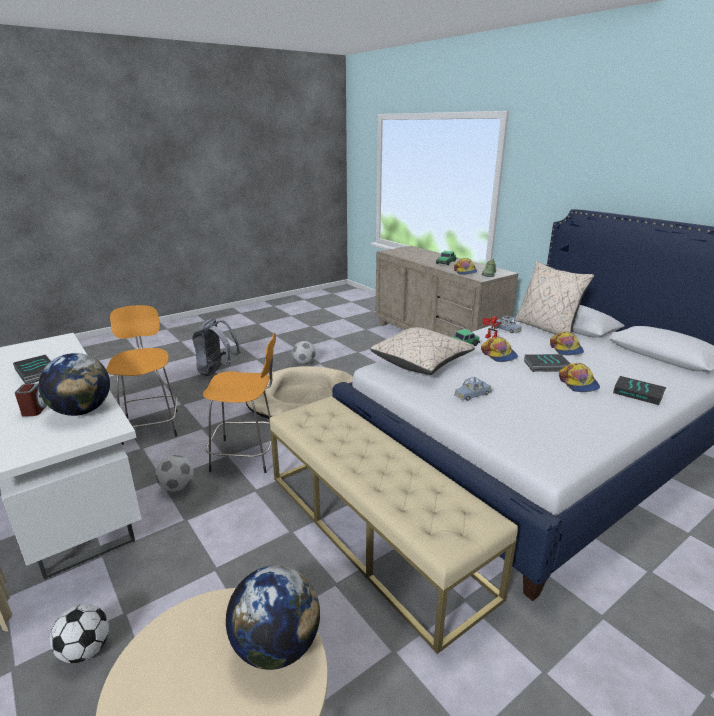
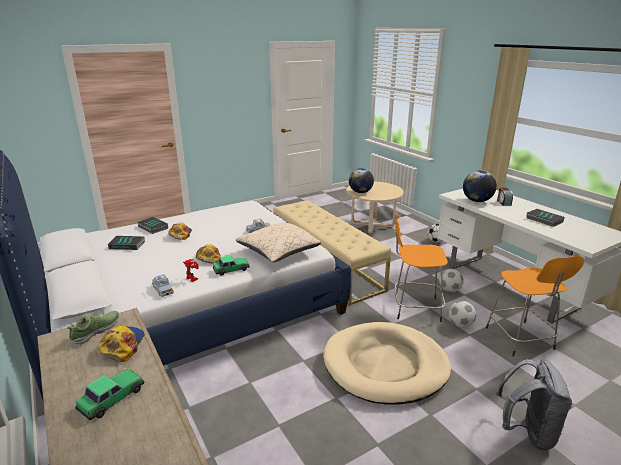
camera: 175 degrees left, 0 degrees up
(304, 363) = (402, 447): football -> football (460, 324)
(546, 328) = (117, 290): beige pillow -> none
(546, 366) = (184, 246): book -> book (128, 245)
(566, 349) = (141, 262): cap -> none

